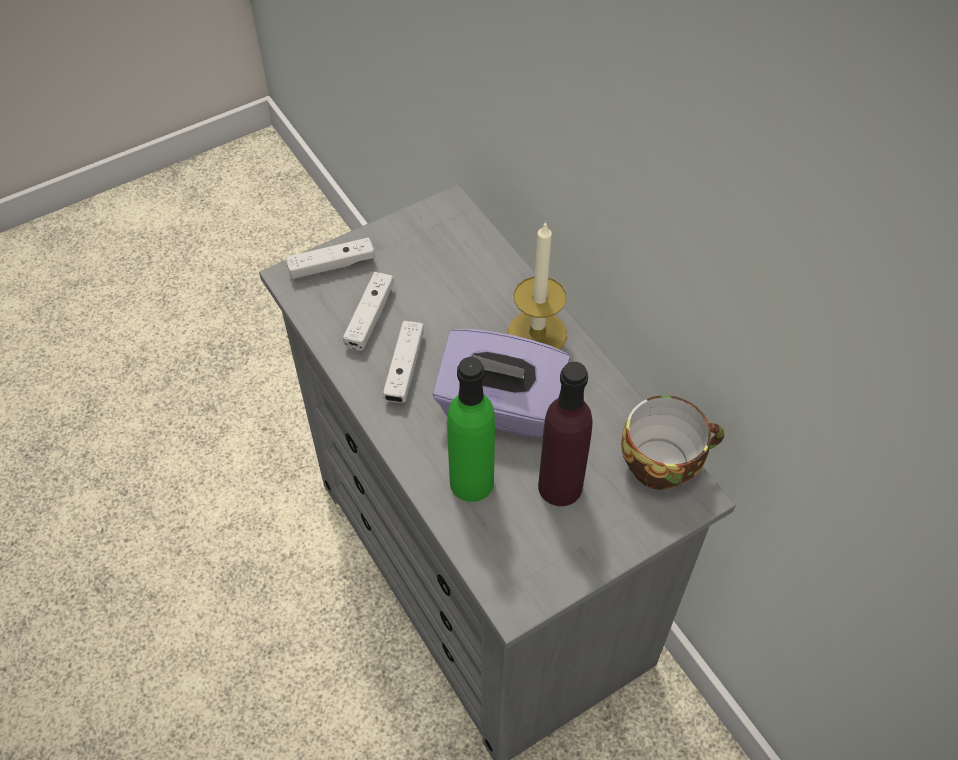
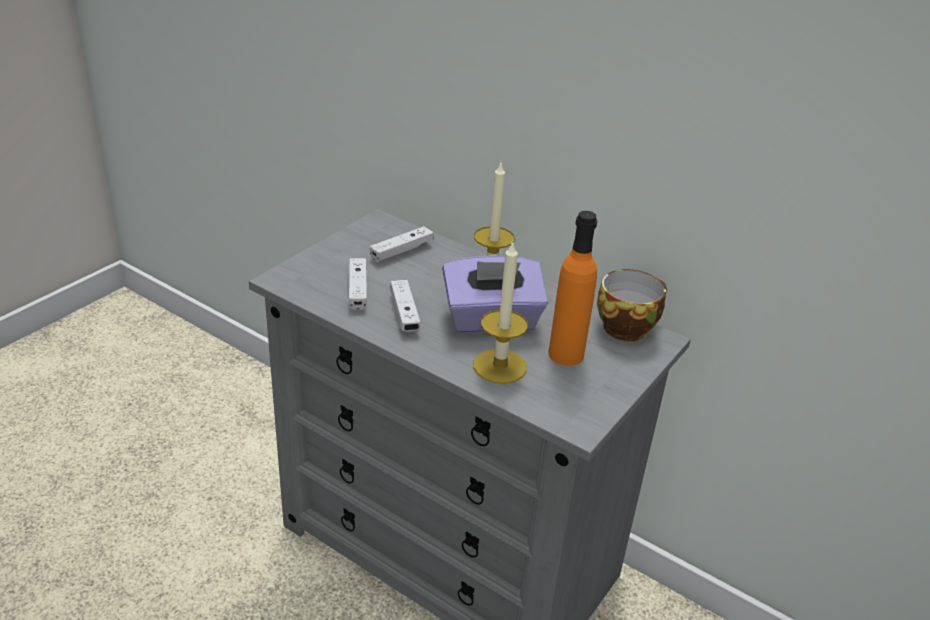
camera: 25 degrees left, 20 degrees down
(331, 265) = (307, 267): white game controller -> white game controller (401, 251)
(471, 482) = (500, 366): green bottle -> candle
(560, 486) = (566, 354): purple bottle -> orange bottle

